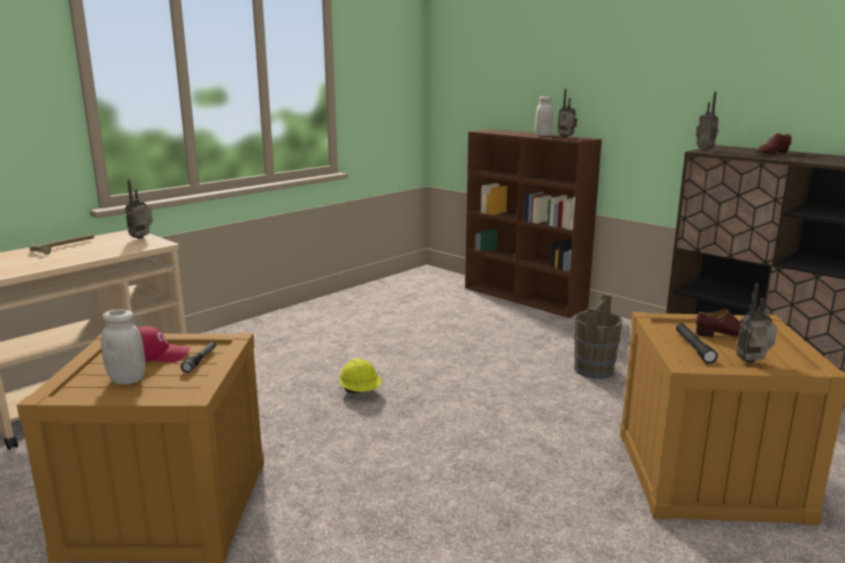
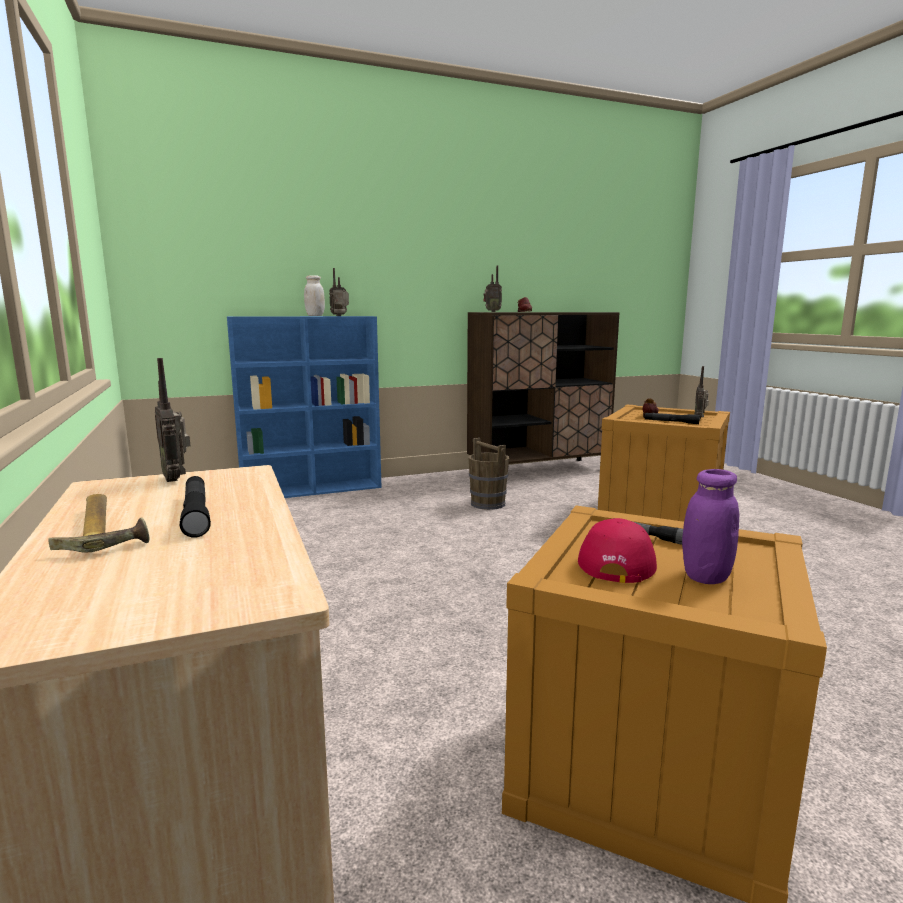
camera: 65 degrees left, 5 degrees down
(84, 252) = (196, 514): none -> black flashlight
(127, 379) = (705, 576): white jar -> purple jar
(360, 392) = (436, 596): yellow hard hat -> none
(525, 298) = (313, 489): brown bookcase -> blue bookcase

